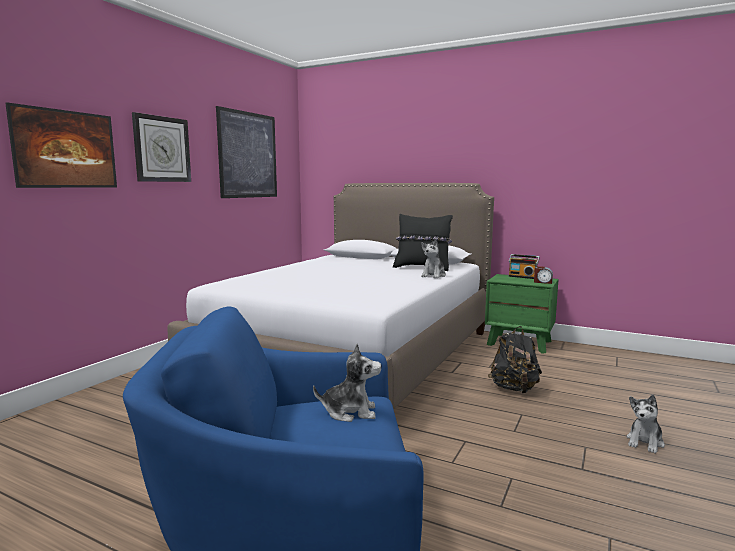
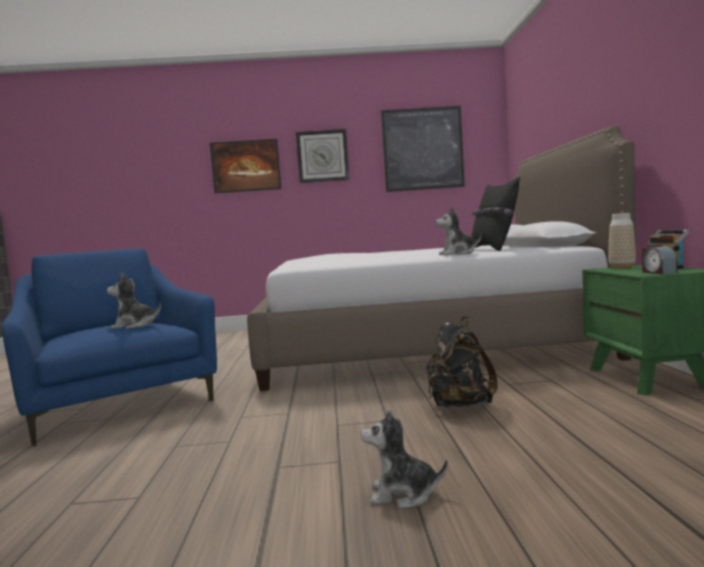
camera: 60 degrees right, 5 degrees down
(350, 412) = (134, 326): plush toy -> plush toy turned 120 degrees clockwise
(501, 278) = (622, 267): none -> vase

